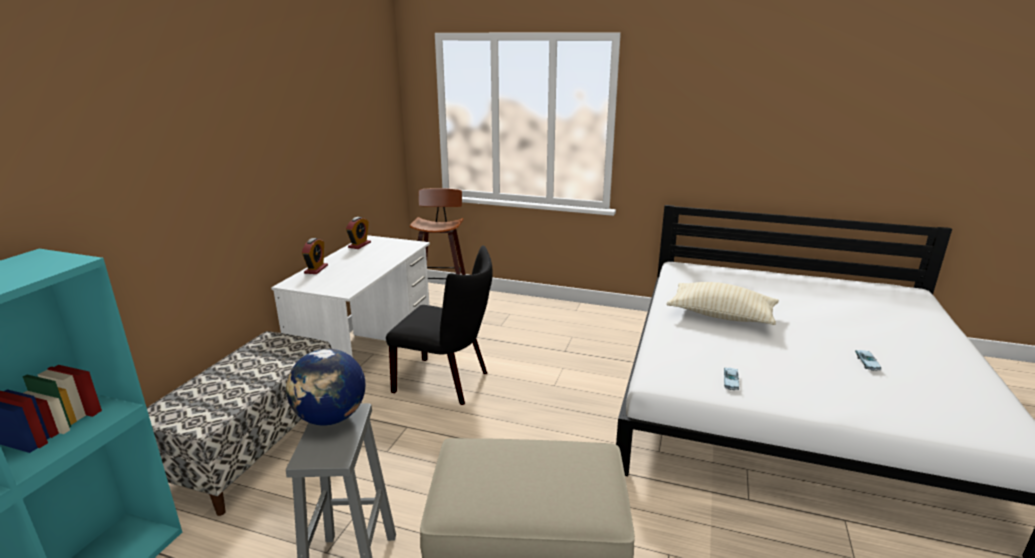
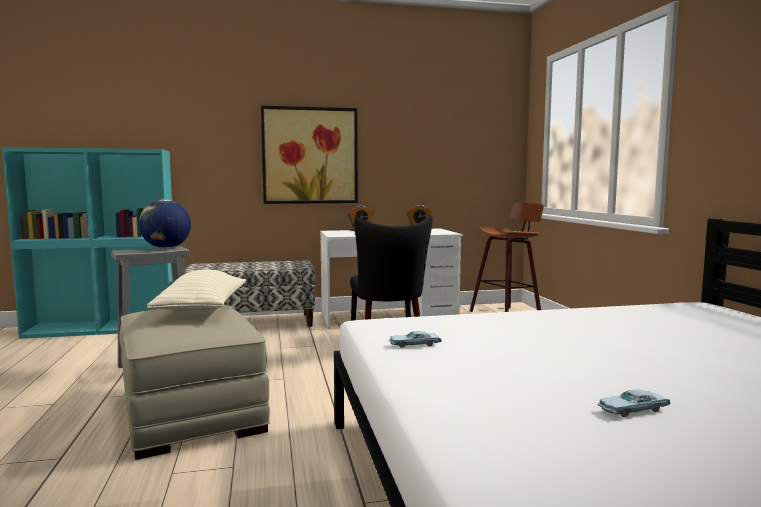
camera: 60 degrees right, 15 degrees down
(238, 188) = (310, 155): none -> picture
(721, 316) = (592, 329): beige pillow -> beige pillow (202, 310)

